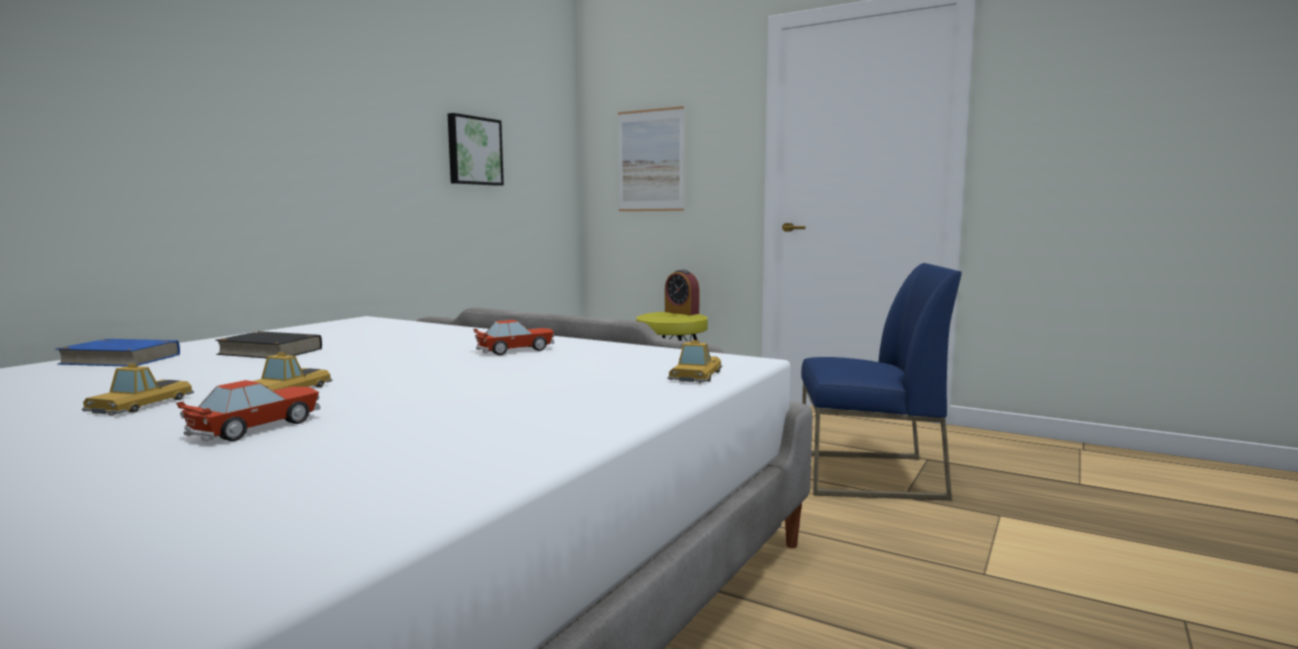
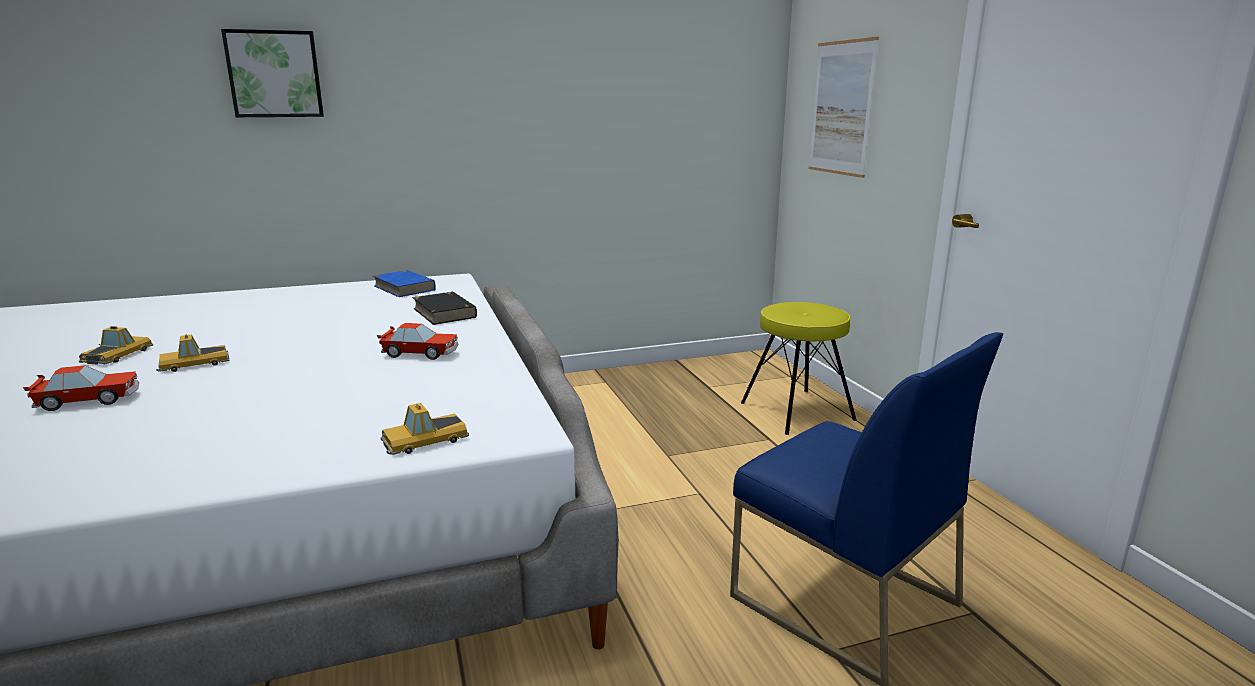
camera: 40 degrees right, 10 degrees up
(120, 359) = (229, 299): blue book -> blue book (404, 288)
(139, 404) = (119, 355): toy car -> toy car turned 135 degrees clockwise
(270, 351) = (302, 311): black book -> black book (445, 313)
(473, 151) = (618, 104): picture -> picture (275, 74)
(681, 312) = (824, 309): alarm clock -> none

